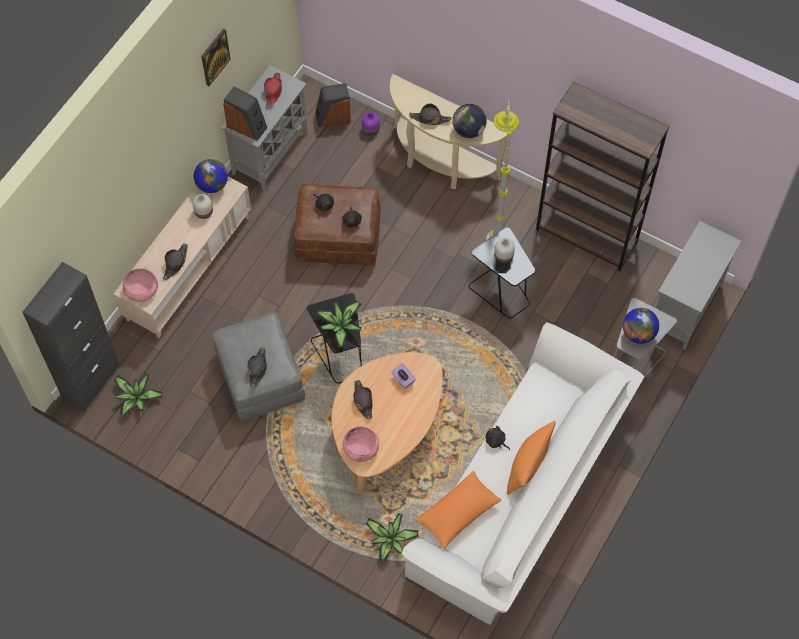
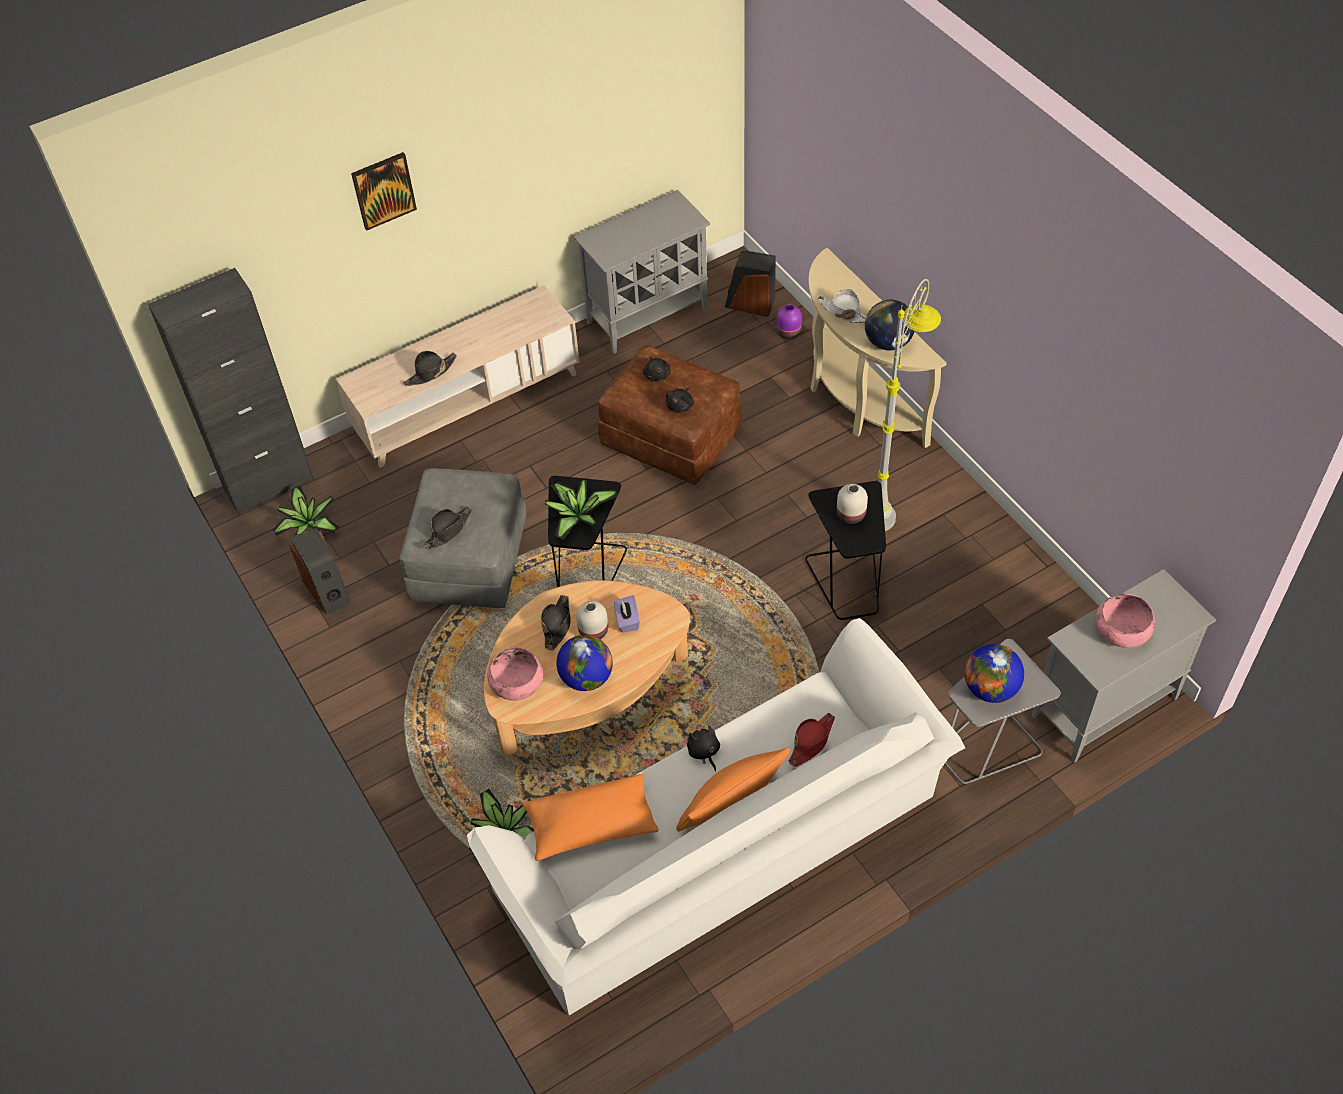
camera: 30 degrees right, 10 degrees down
(141, 289) = (371, 386): pink bowl -> pink bowl (1122, 629)
(204, 212) = (503, 330): white vase -> white vase (594, 631)
(212, 185) = (533, 304): globe -> globe (586, 678)
(214, 57) = (573, 113): picture -> picture (383, 190)
(247, 126) = (606, 244): speaker -> speaker (328, 590)
(273, 91) = (663, 217): red hat -> red hat (811, 742)
(429, 118) = (844, 312): black hat -> white hat
(587, 236) = (1008, 558): brown bookcase -> none

